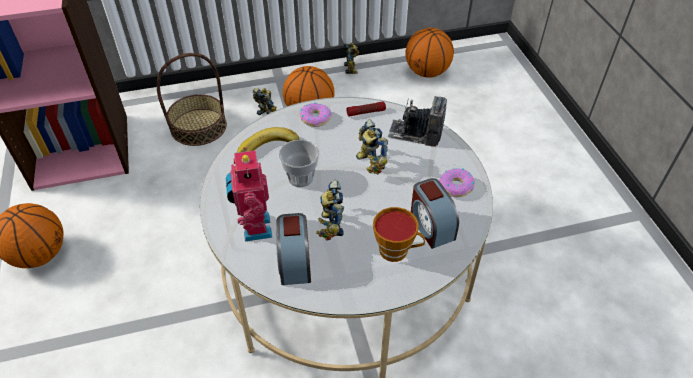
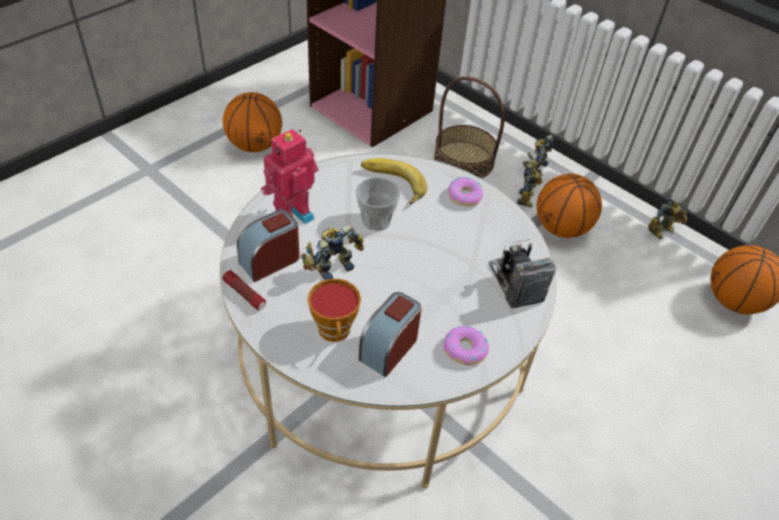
camera: 55 degrees right, 0 degrees up
(366, 112) = (509, 230): flashlight -> flashlight (245, 294)
(368, 163) = (436, 262): toy robot -> toy robot (535, 166)

